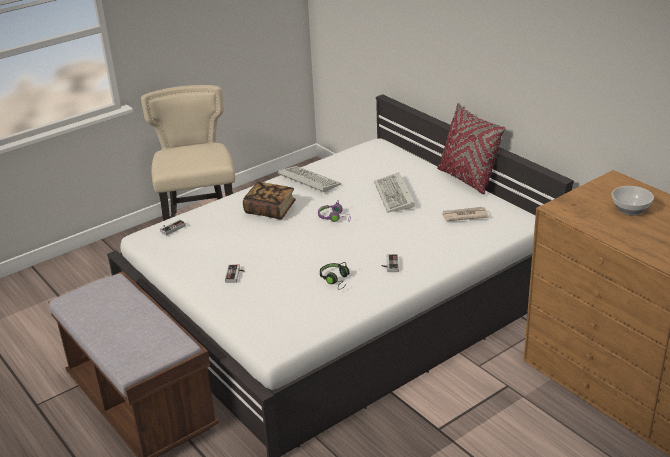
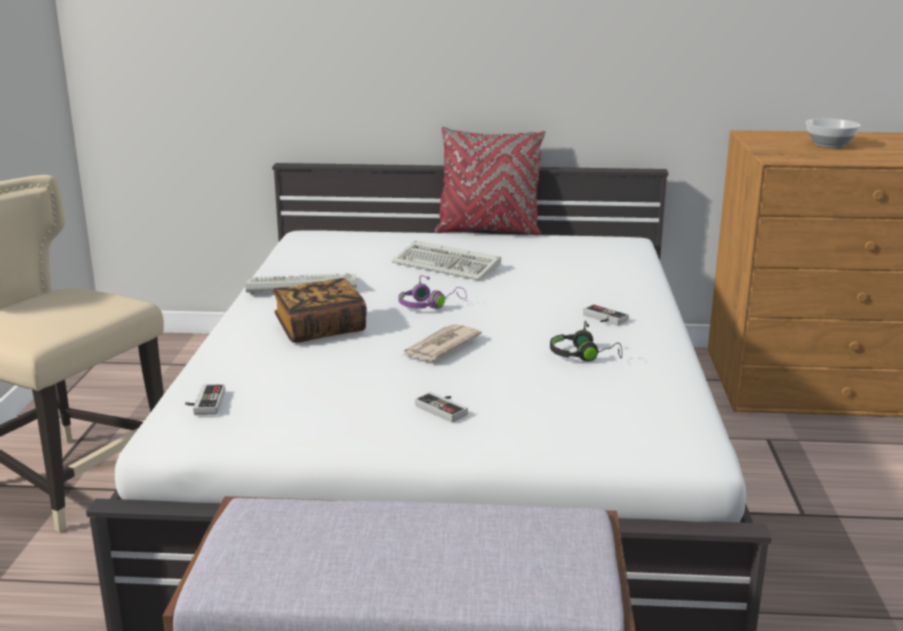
camera: 50 degrees left, 10 degrees down
(464, 216) = (564, 256): newspaper -> newspaper (440, 346)

